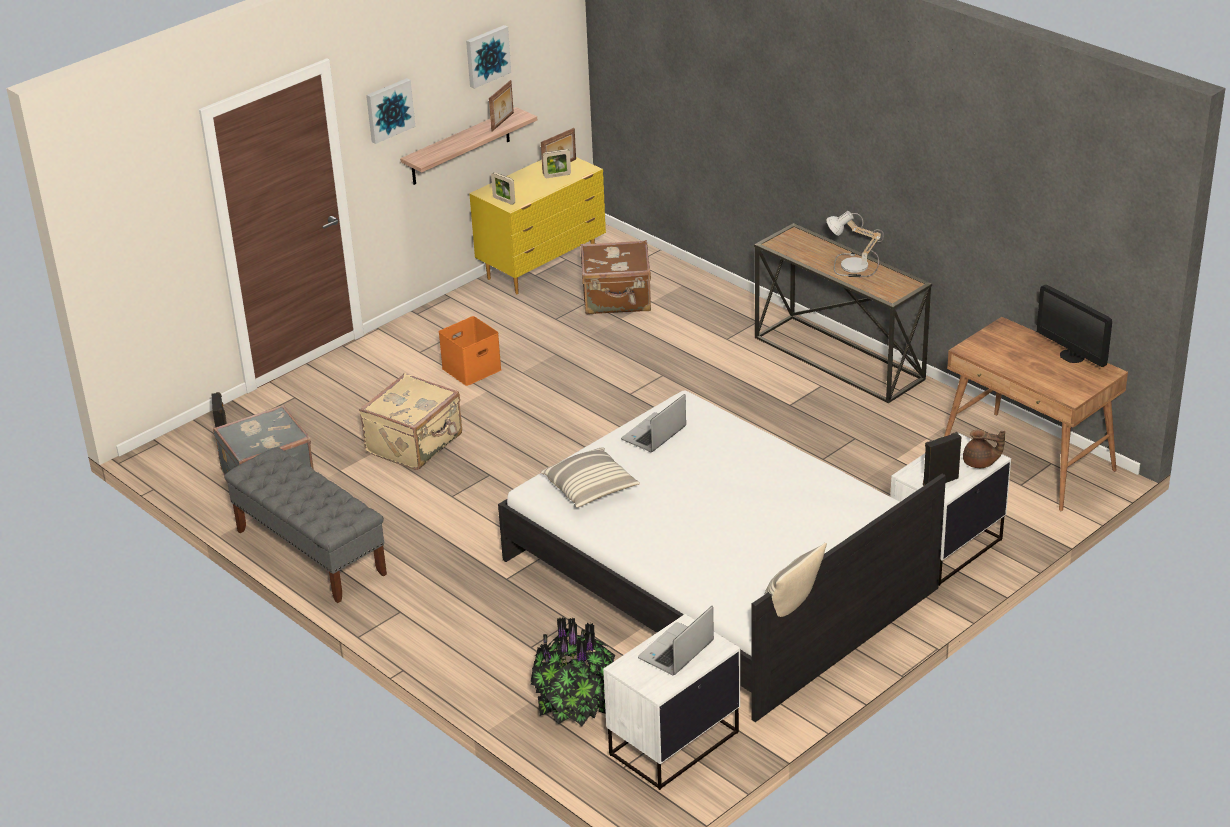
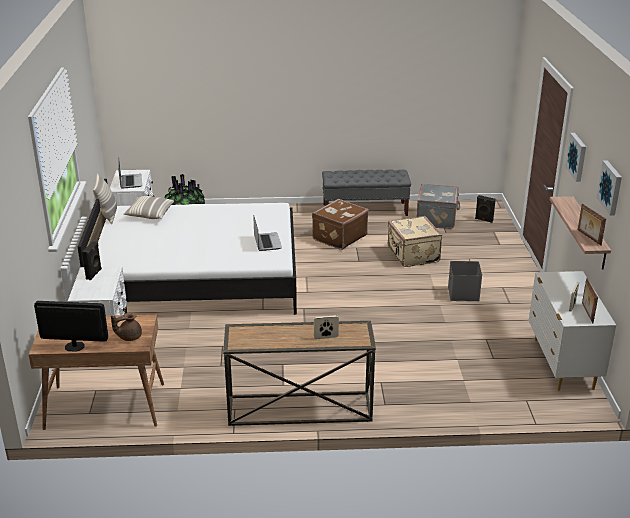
camera: 130 degrees right, 5 degrees down
(471, 370) = (462, 293): orange storage box -> grey storage box
(504, 200) = (556, 276): picture frame -> picture frame (326, 337)
(543, 266) = (562, 364): yellow dresser -> white dresser
(591, 489) = (256, 215): pillow -> pillow (149, 214)
(617, 299) = (482, 369): brown suitcase -> brown suitcase (338, 237)
(852, 267) = (288, 336): table lamp -> none
(980, 463) = (82, 290): brown teapot -> brown teapot (129, 337)

